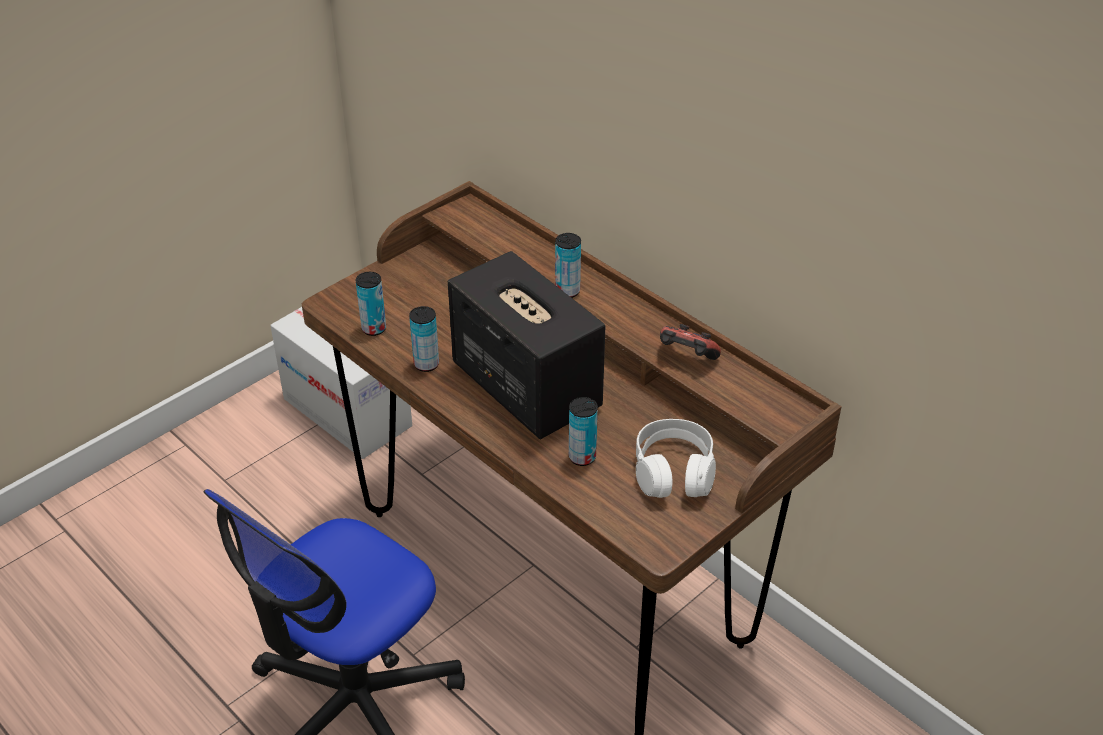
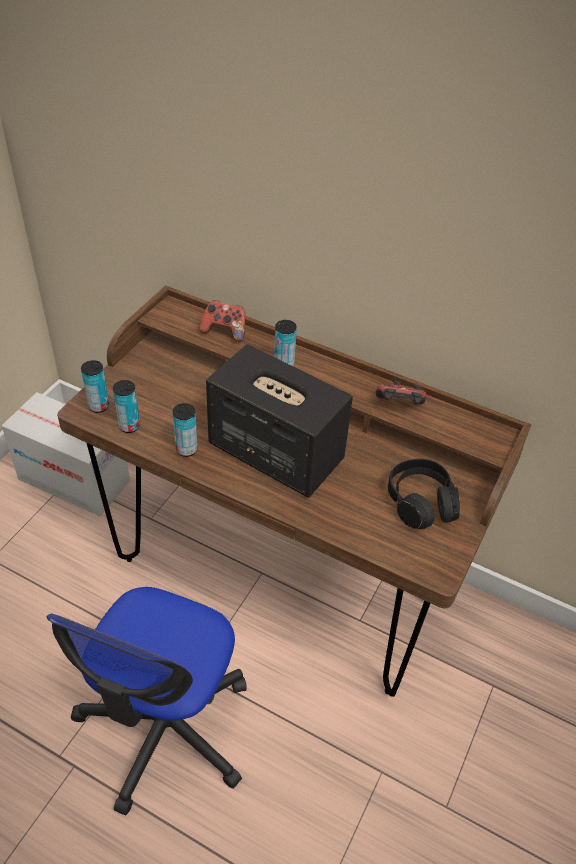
camera: 20 degrees left, 5 degrees up
(516, 242) = (224, 331): none -> game controller
(582, 457) = (346, 505): can -> can (99, 406)
(673, 471) = (421, 502): white headphones -> black headphones

